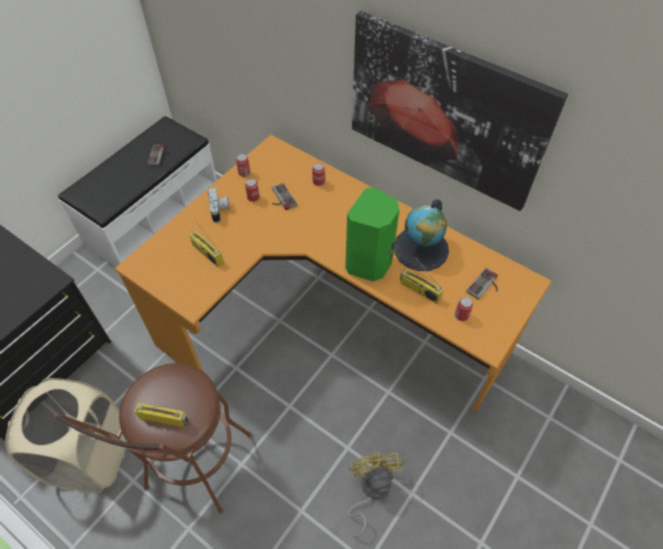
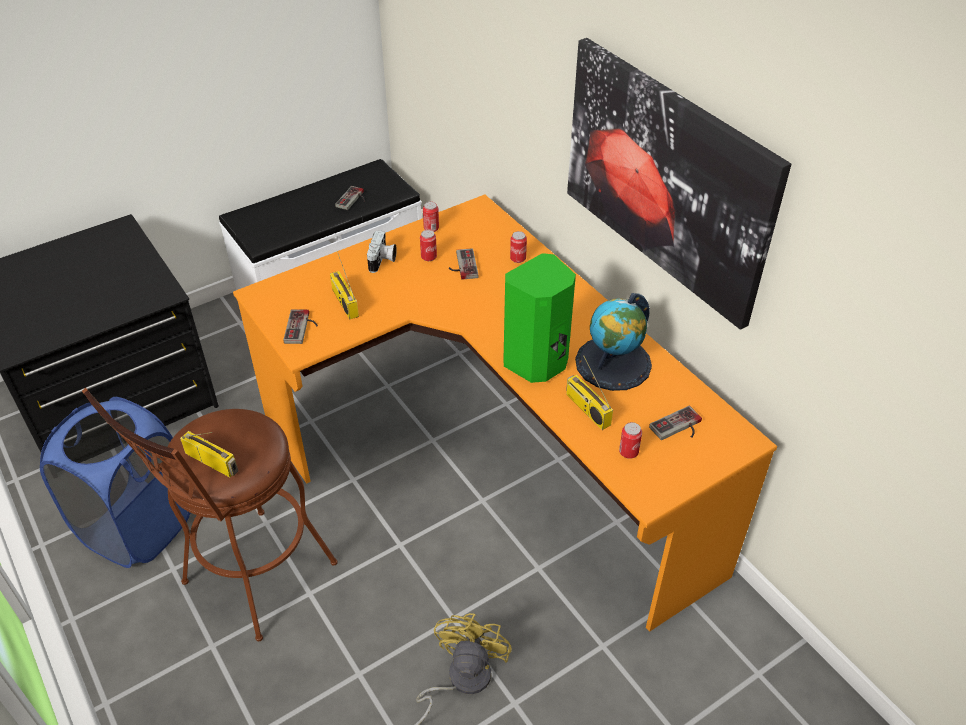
camera: 20 degrees right, 10 degrees down
(91, 456) = (138, 526): beige laundry basket -> blue laundry basket
(184, 284) = (302, 328): none -> game controller

